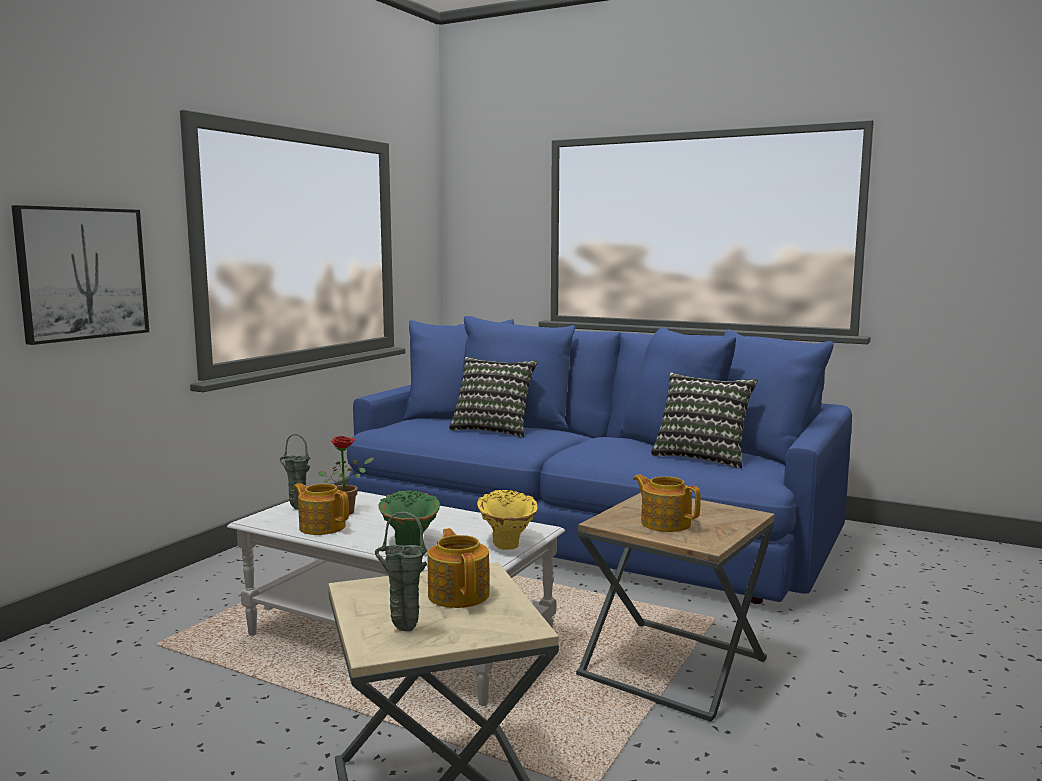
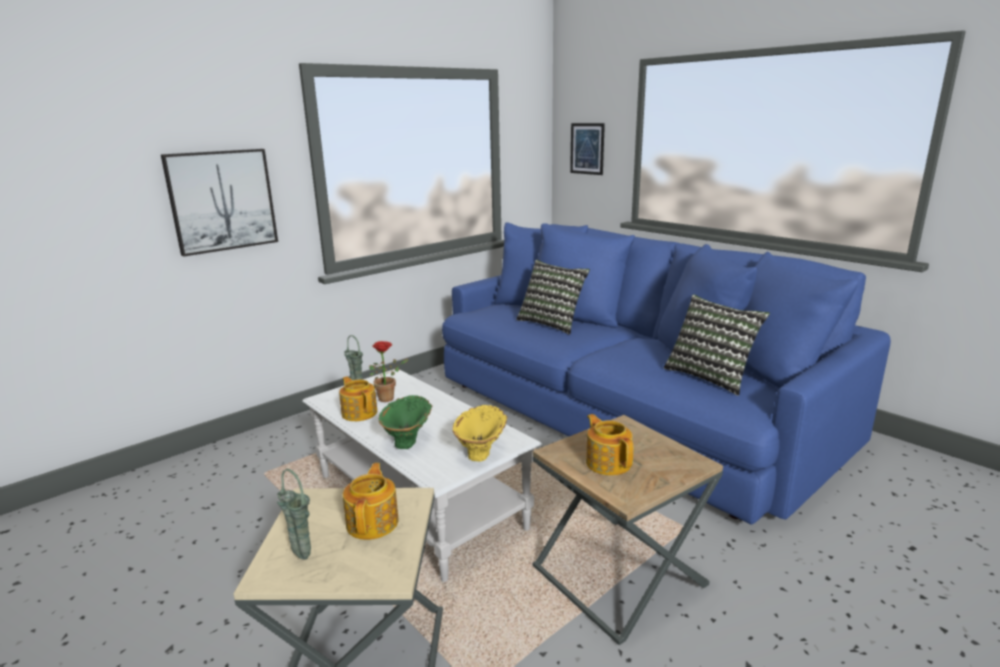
camera: 20 degrees right, 10 degrees up
(489, 239) = (587, 148): none -> picture

